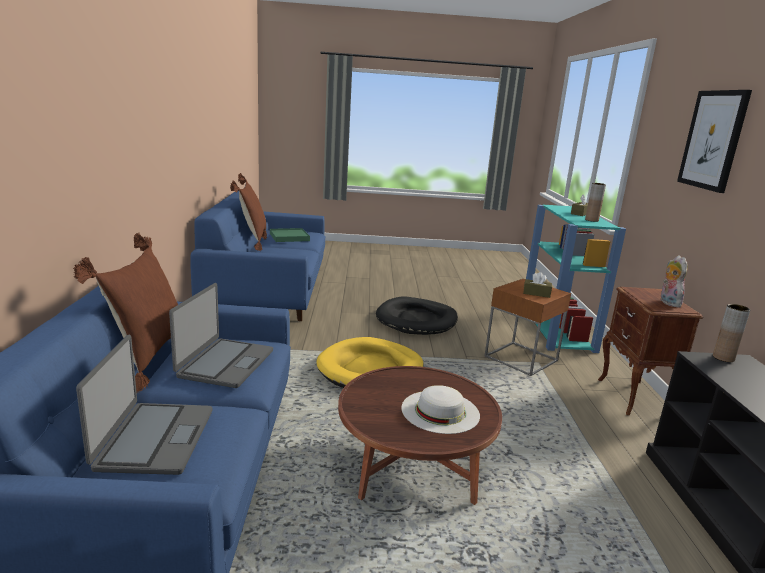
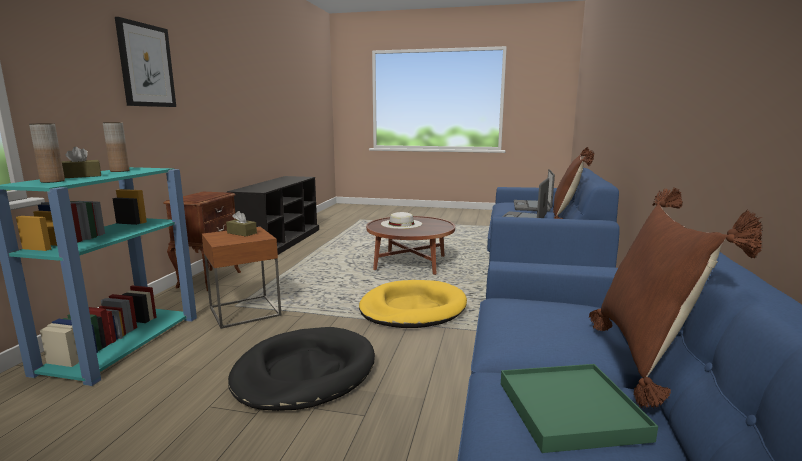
camera: 165 degrees left, 5 degrees down
(667, 302) = (202, 194): plush toy -> none
(723, 358) = (247, 190): brown vase -> brown vase (52, 181)

